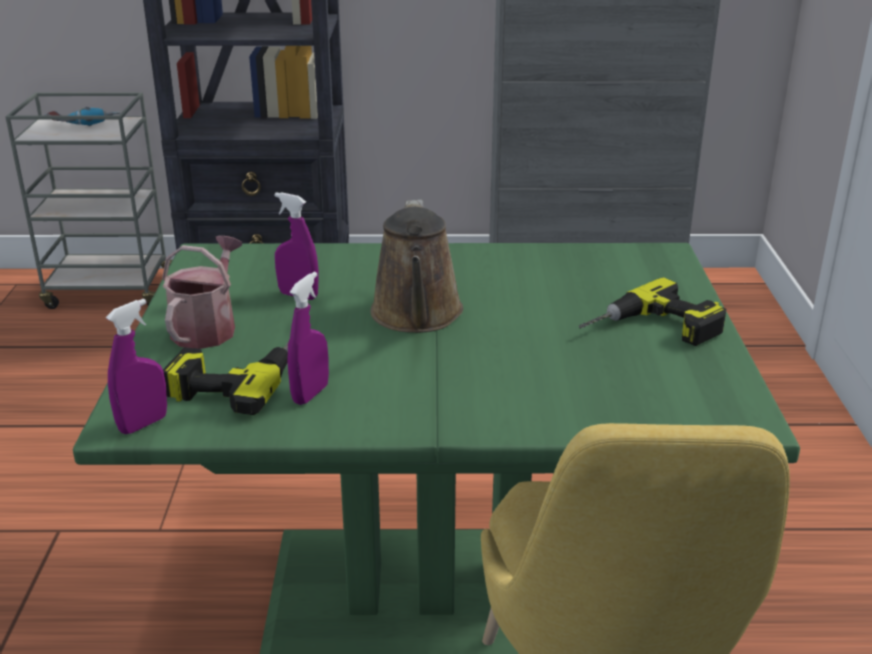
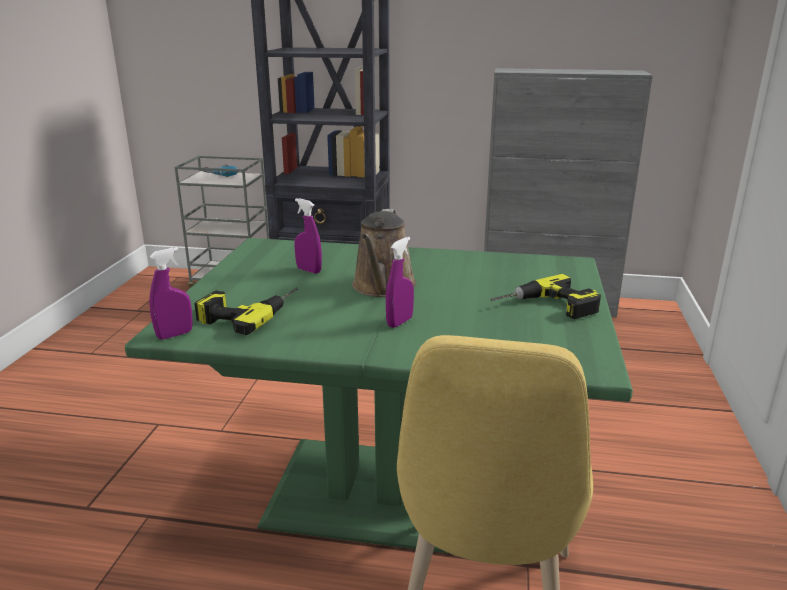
camera: 10 degrees right, 5 degrees down
(207, 327) = (241, 284): watering can -> none
(310, 394) = (291, 327): purple spray bottle -> purple spray bottle (399, 322)

